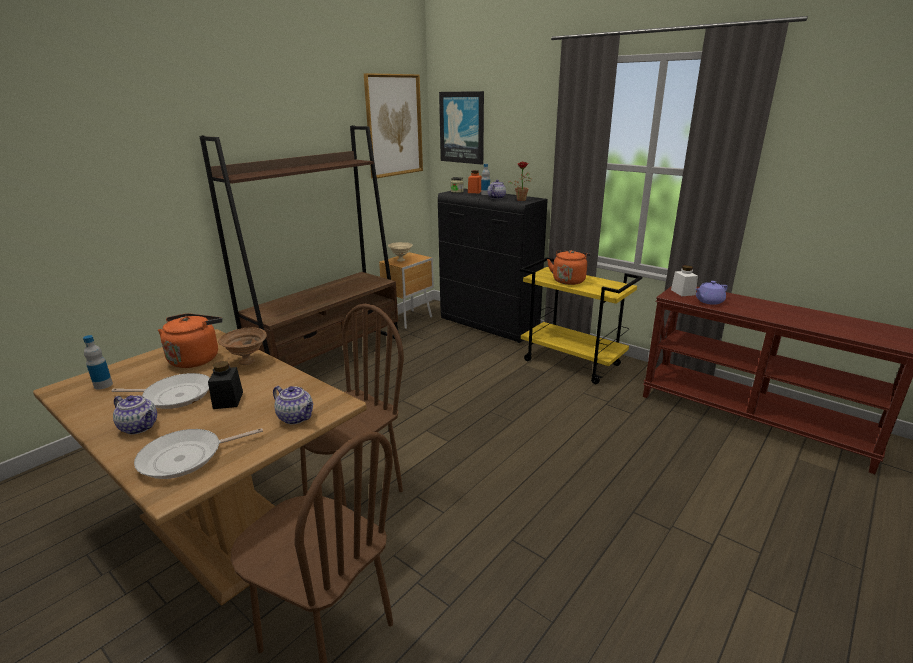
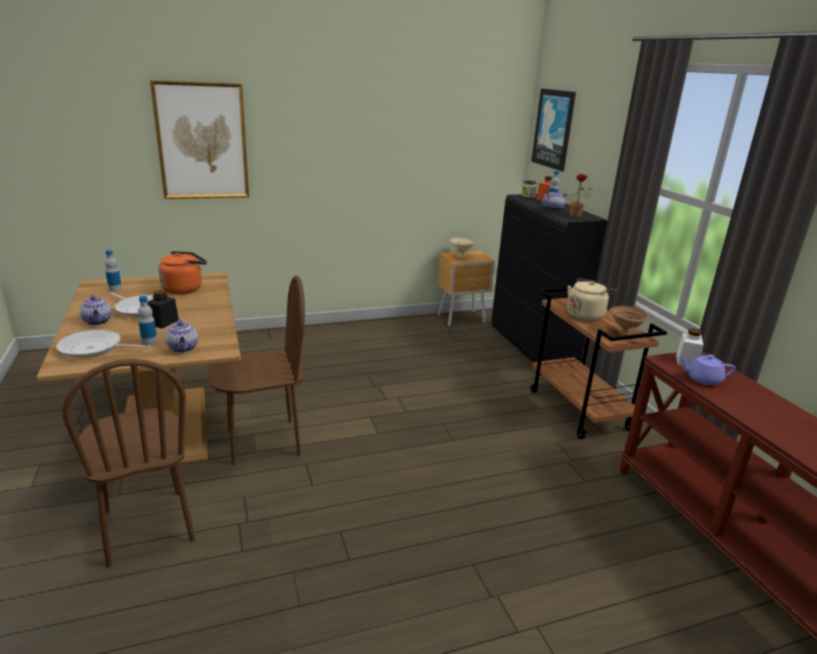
camera: 30 degrees right, 0 degrees up
(245, 425) = (149, 342): none -> bottle
(248, 362) = (210, 301): brown bowl -> brown bowl (625, 334)
(329, 358) = (358, 331): brown bookcase -> none
(394, 126) = (482, 119): picture -> picture (202, 141)
(569, 280) = (586, 315): orange kettle -> beige kettle
(572, 363) = (579, 410): yellow cart -> brown cart

